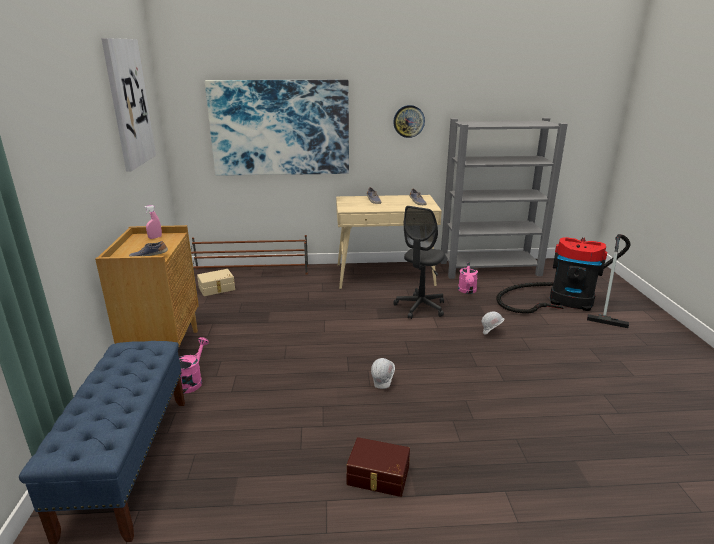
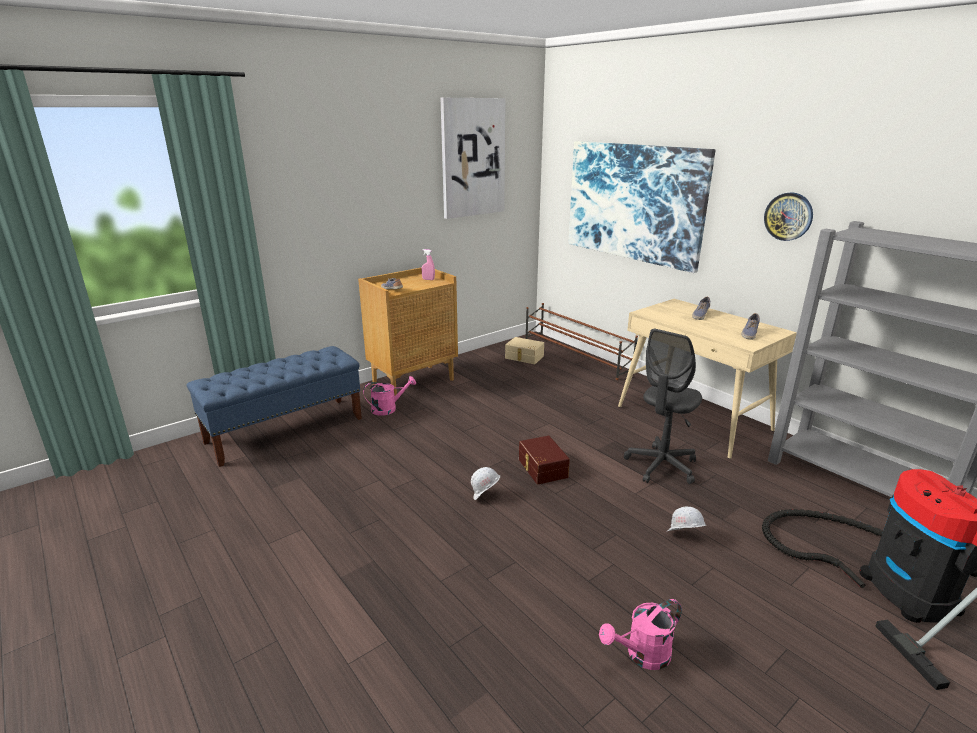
camera: 55 degrees right, 0 degrees up
(378, 476) = (349, 545): brown storage box -> brown storage box (541, 468)
(420, 307) = (661, 466): grey office chair -> grey office chair turned 45 degrees counterclockwise
(467, 291) = (760, 485): pink watering can -> pink watering can (642, 655)

